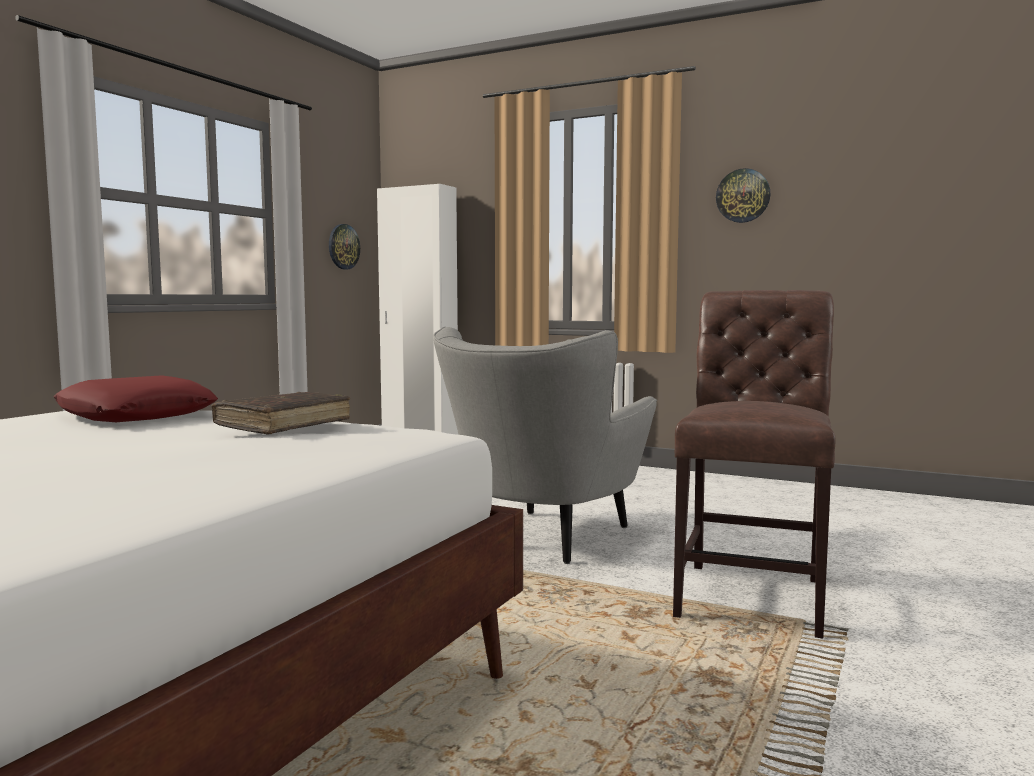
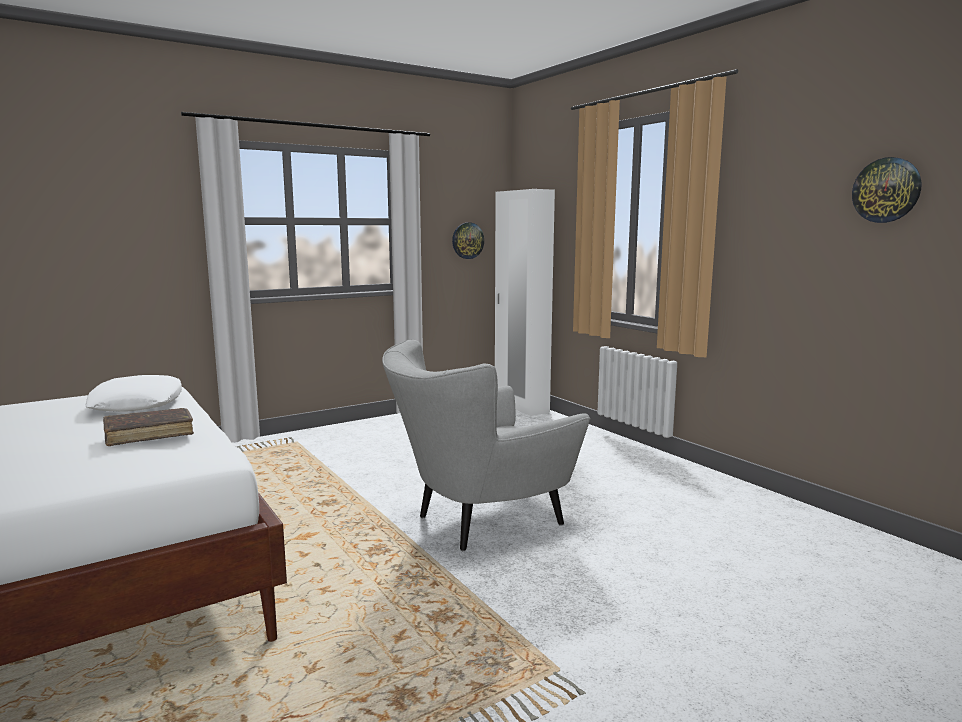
camera: 30 degrees right, 5 degrees up
(135, 415) = (137, 403): red pillow -> white pillow
(743, 195) = (781, 203): wall clock -> wall clock (886, 190)
(753, 593) = (562, 626): brown chair -> none

